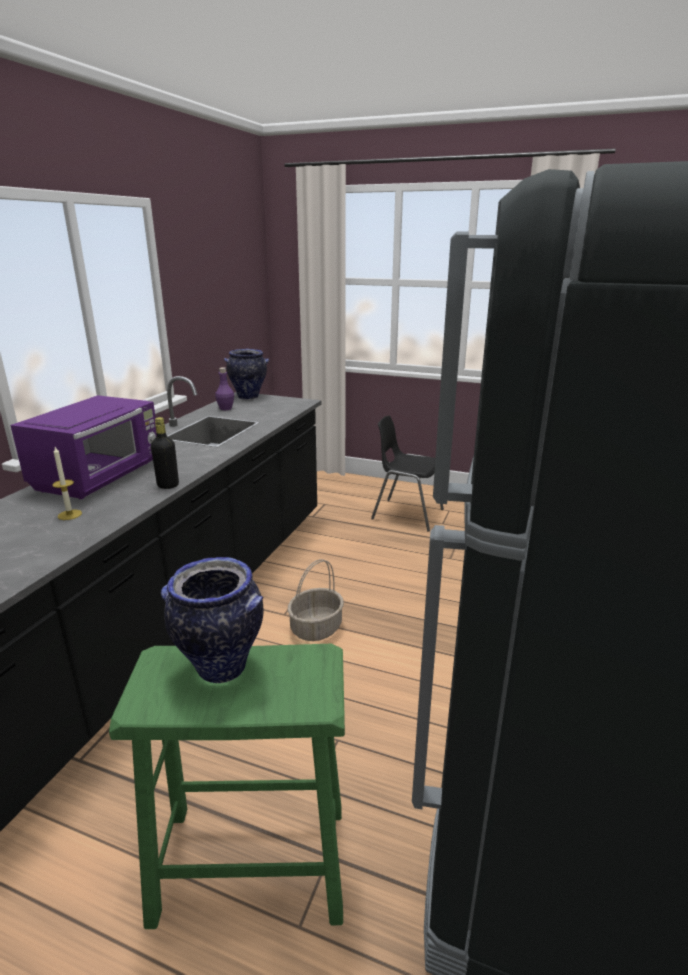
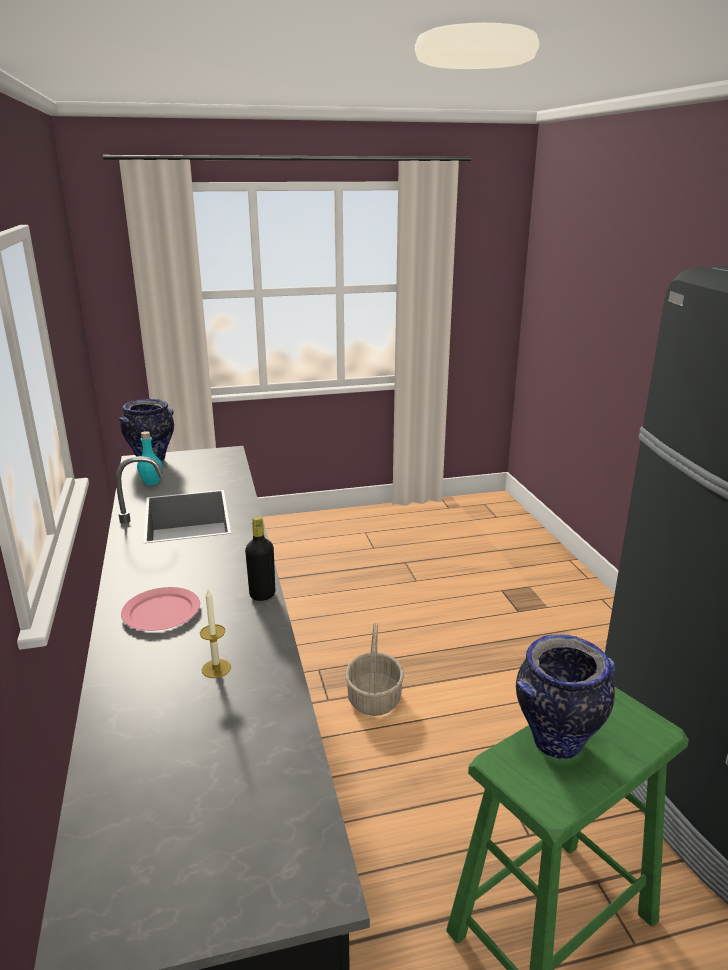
camera: 35 degrees left, 0 degrees up
(100, 476) = (161, 612): purple microwave -> pink plate
(225, 408) = (151, 482): purple bottle -> turquoise bottle
(406, 514) = (331, 549): black chair -> none

